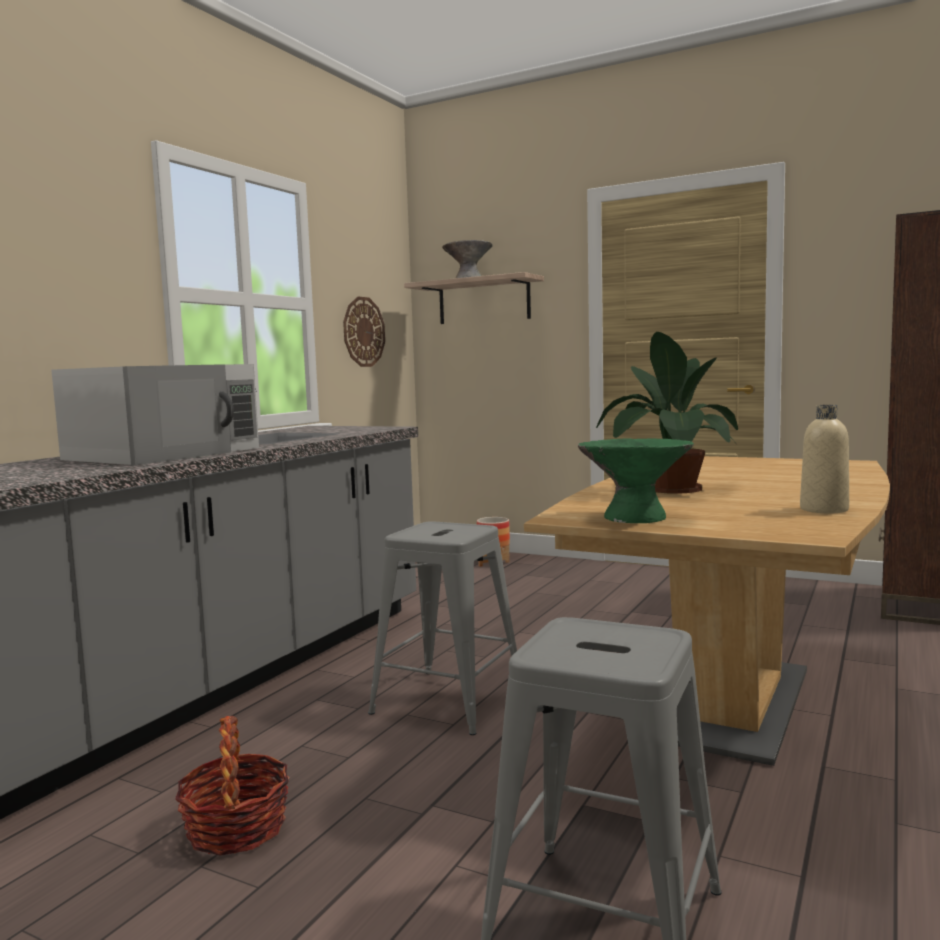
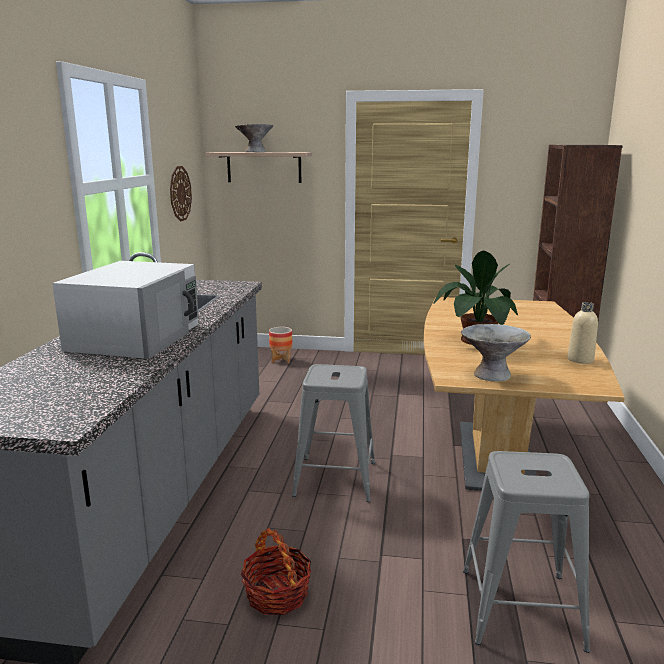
camera: 20 degrees left, 10 degrees up
(634, 517) = (492, 375): green bowl -> grey bowl

